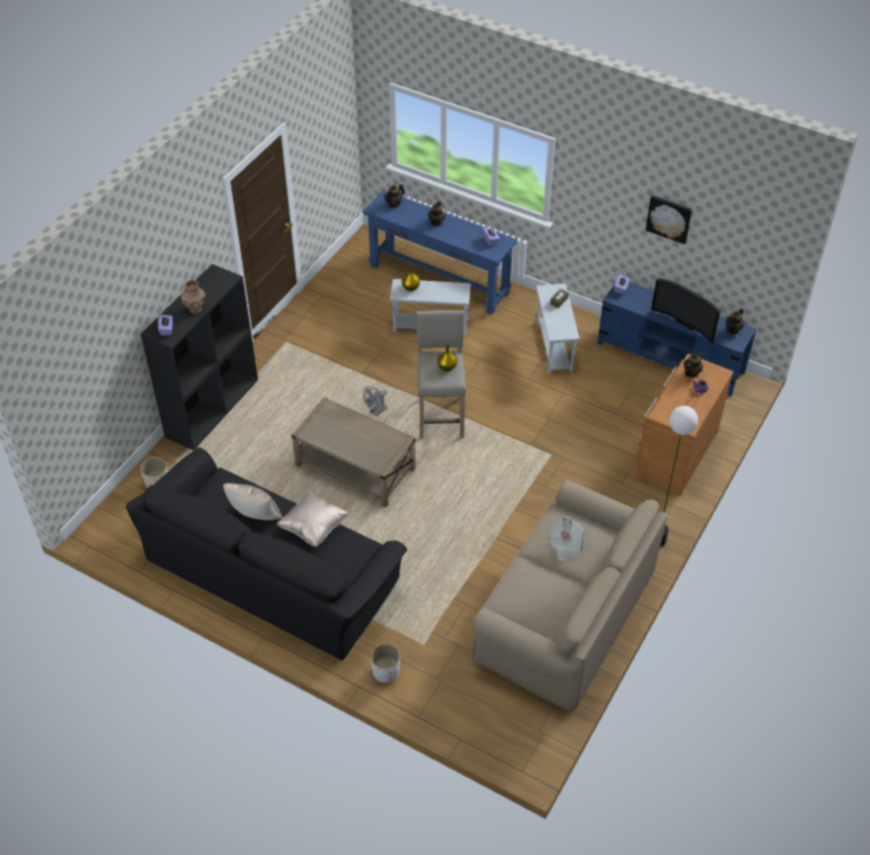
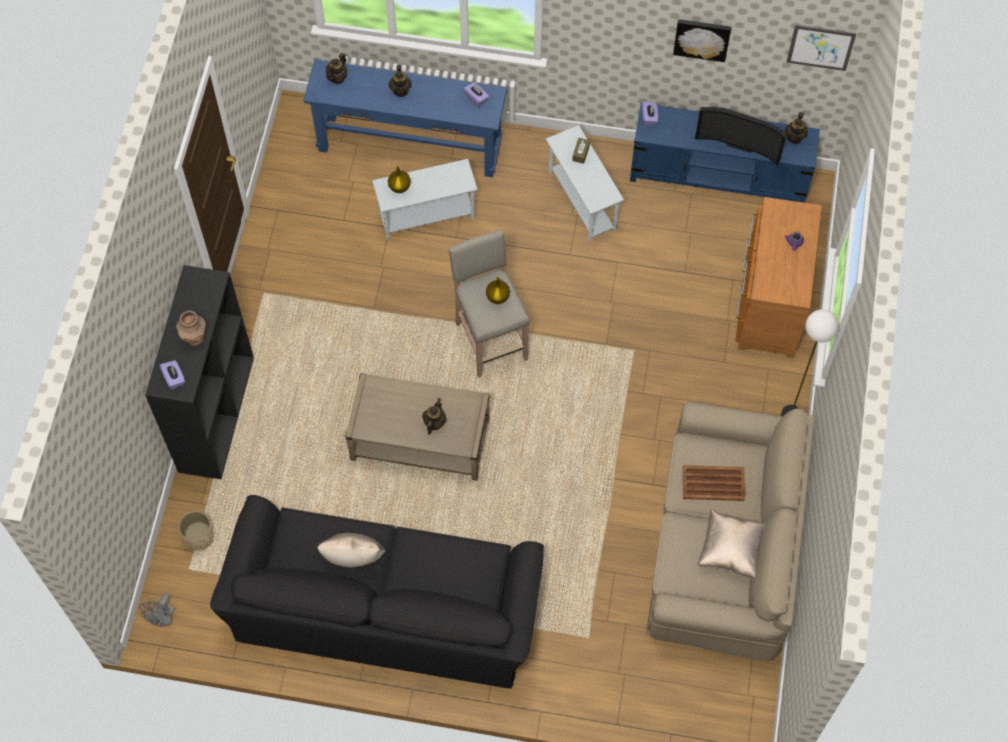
camera: 20 degrees left, 15 degrees up
(313, 527) = (426, 551): beige pillow -> beige pillow (731, 551)
(377, 412) = (413, 356): grey fan -> grey fan (163, 619)
(385, 672) = (561, 684): white planter -> none
(566, 545) = (714, 483): newspaper -> brown tray
(691, 373) = (777, 222): teapot -> teapot (434, 423)
(761, 241) = (820, 47): none -> picture

